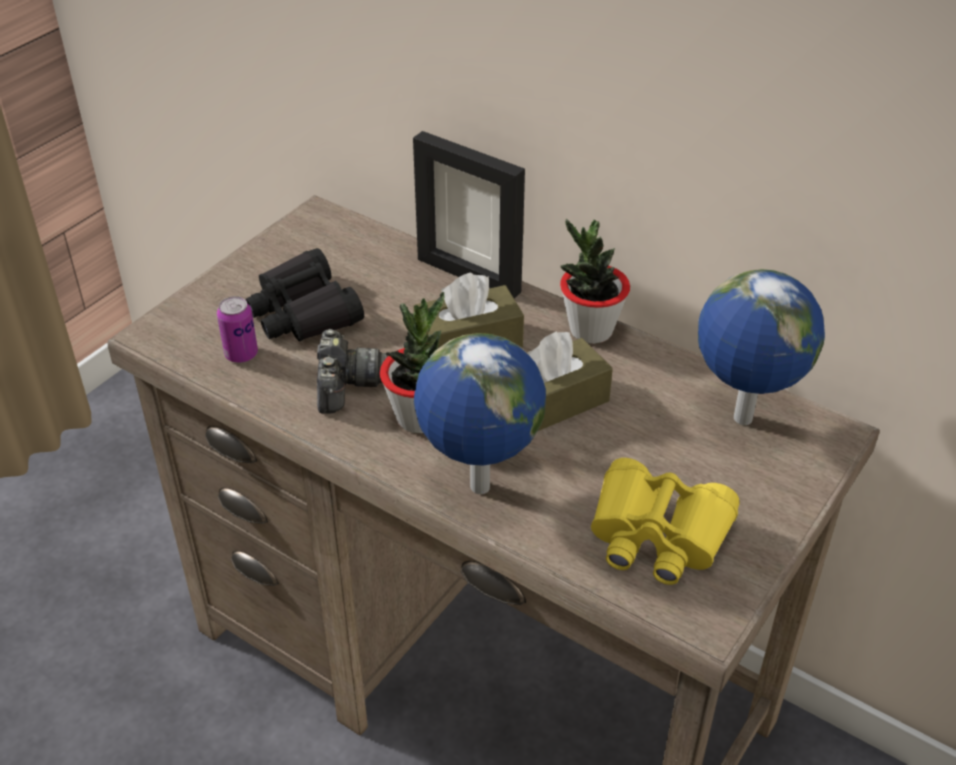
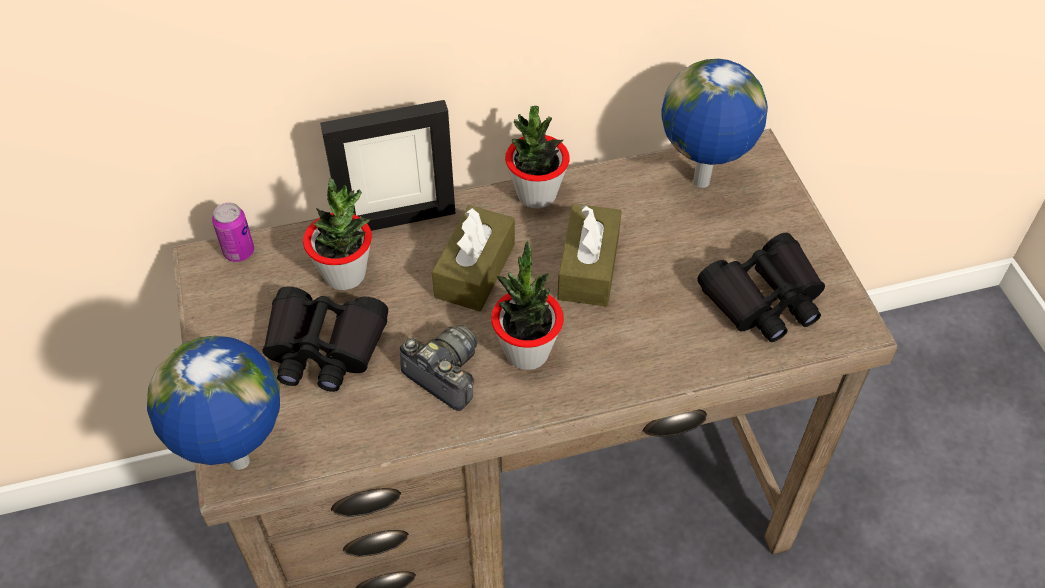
camera: 50 degrees left, 10 degrees up
(241, 354) = (331, 422): can -> can (239, 252)
(383, 282) = (345, 274): none -> potted plant
(478, 488) = (633, 365): globe -> globe (239, 463)
(657, 535) = (764, 299): yellow binoculars -> black binoculars

